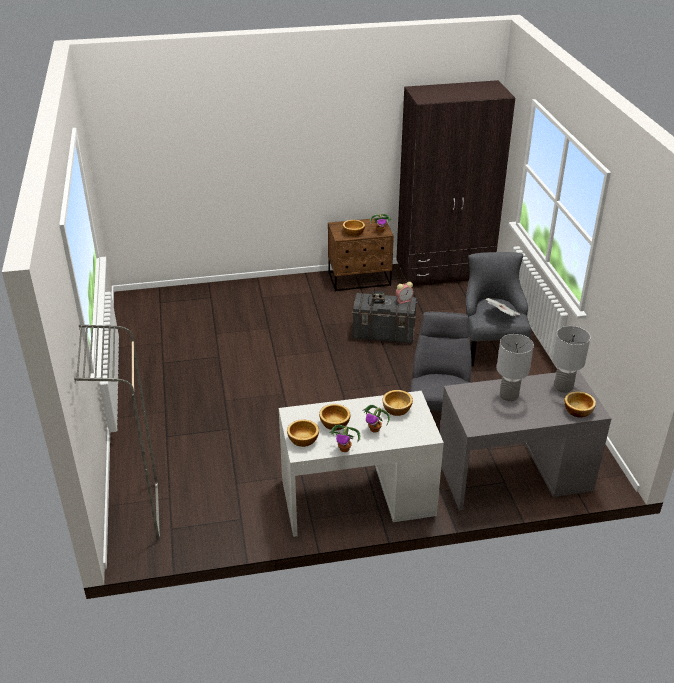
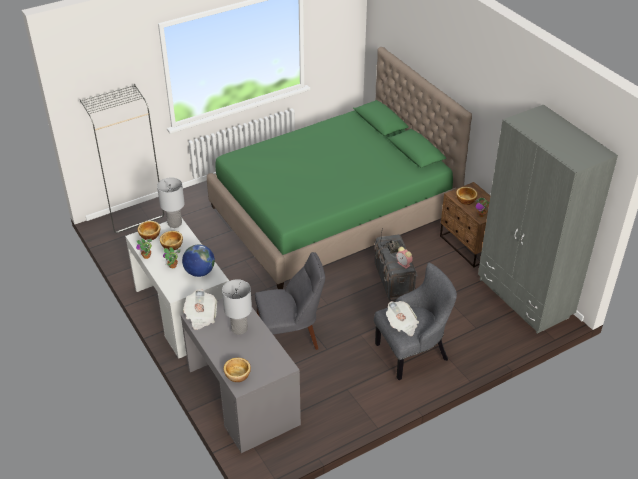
camera: 70 degrees right, 5 degrees up
(251, 345) = (334, 212): none -> green bed
(397, 409) = (199, 272): bowl -> globe
(444, 272) = (524, 298): brown wardrobe -> grey wardrobe
(476, 421) = (201, 316): none -> newspaper
(562, 388) = (265, 362): grey table lamp -> grey table lamp (175, 224)

